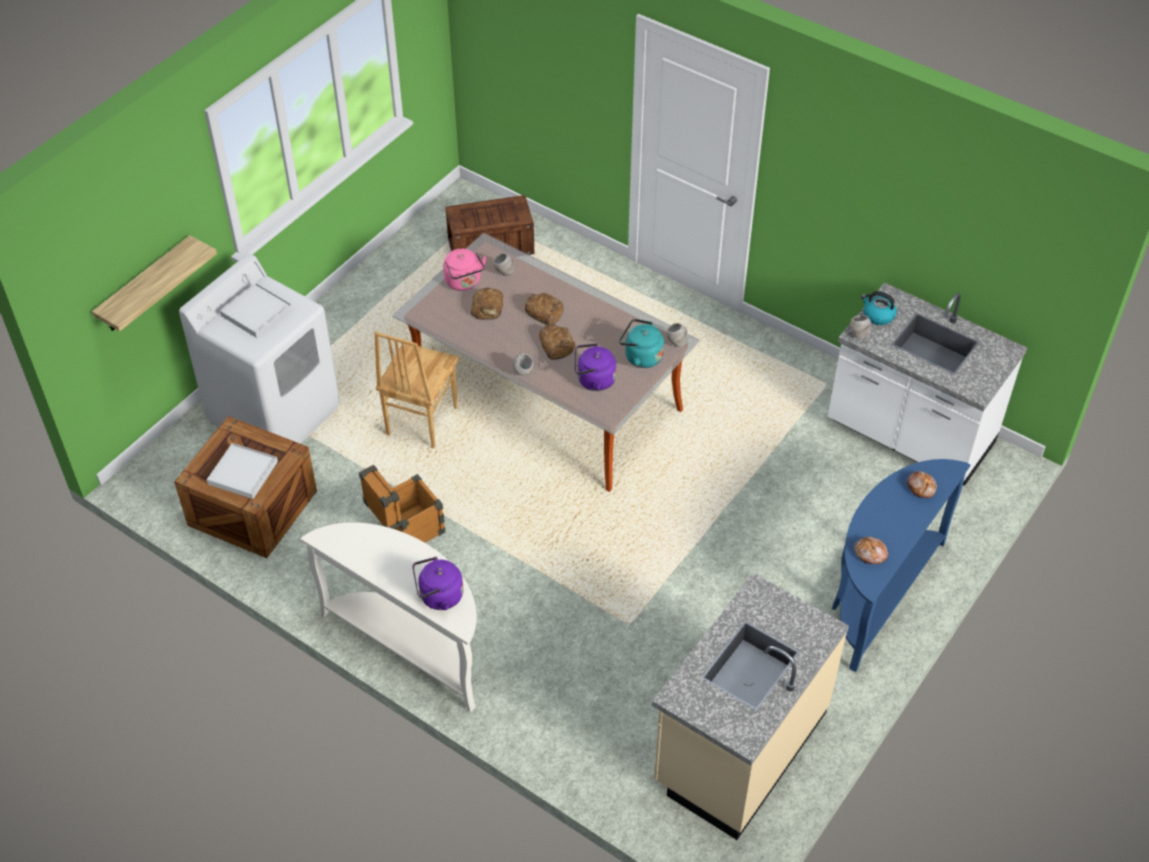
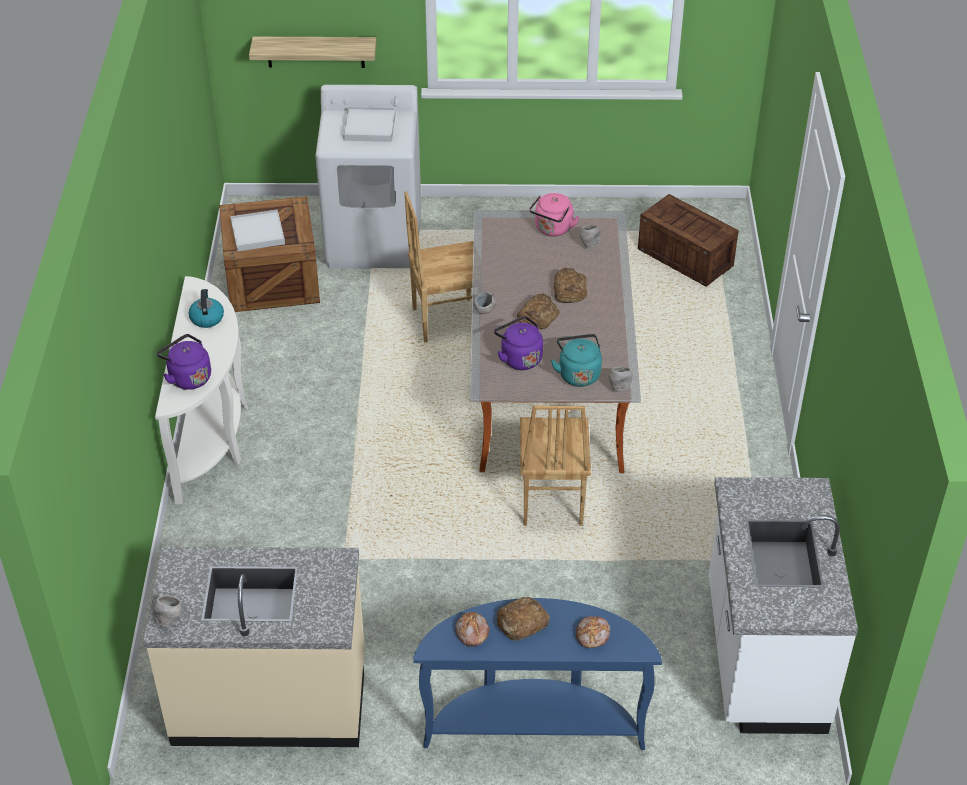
camera: 55 degrees right, 5 degrees down
(406, 531) = (324, 372): crate -> none
(488, 307) = (538, 256): bread -> bread (521, 623)
(675, 467) = (550, 502): none -> brown chair
(858, 334) = (733, 490): grey bowl -> grey bowl (169, 619)
(877, 315) = (775, 493): kettle -> kettle (206, 318)

